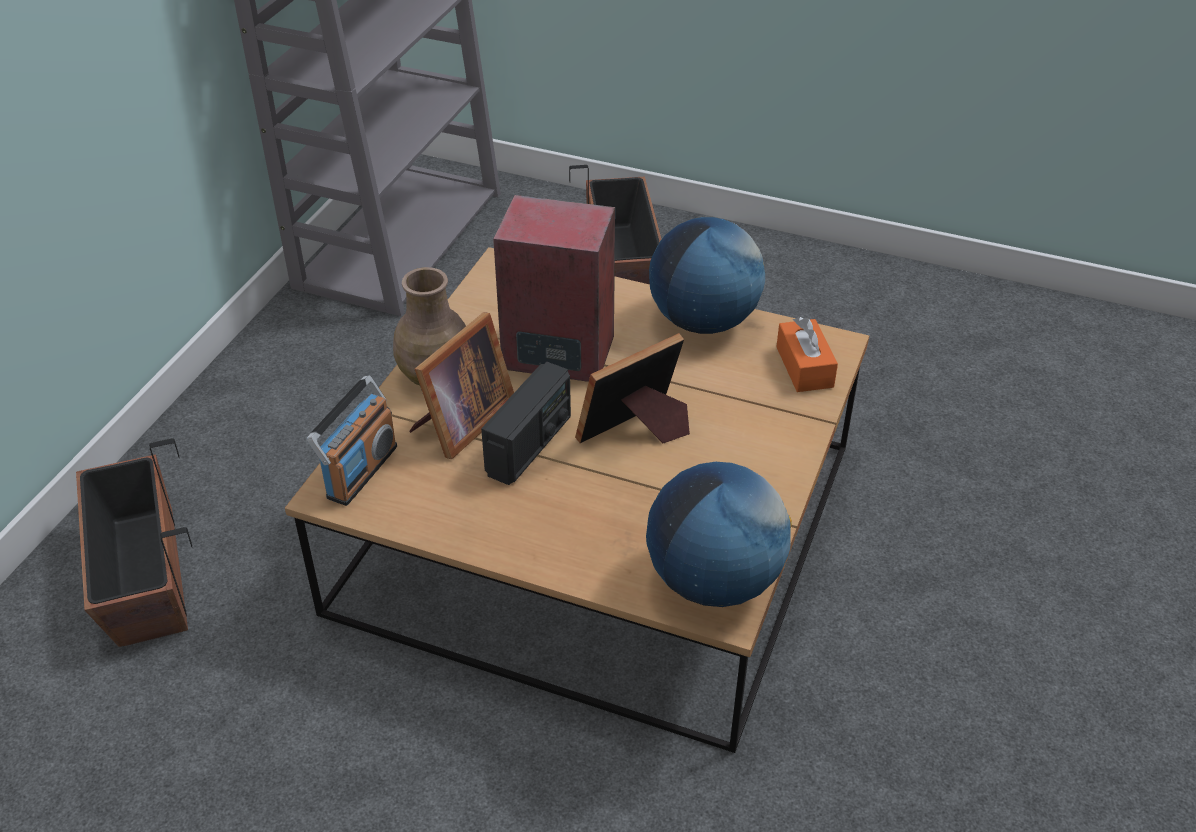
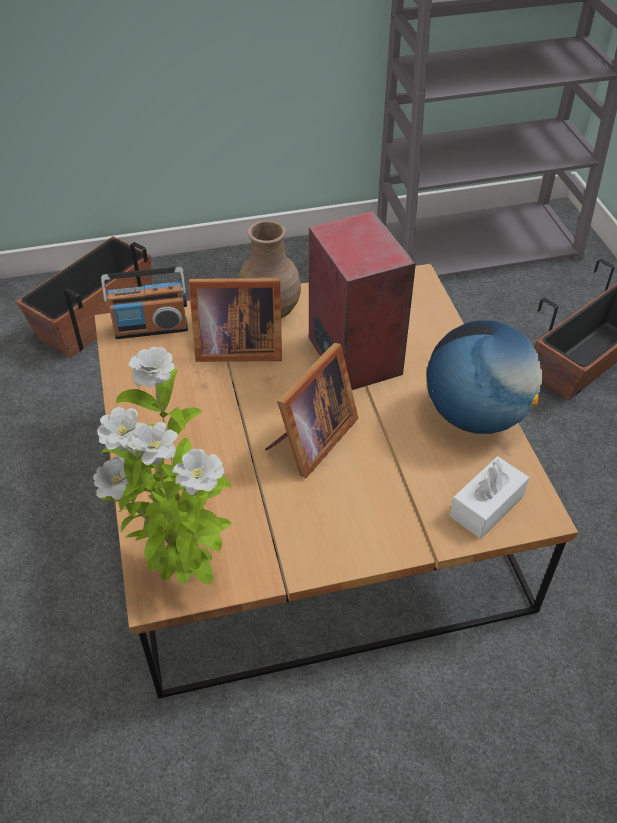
camera: 55 degrees right, 5 degrees up
(529, 445) = (243, 392): radio -> none
(637, 431) = (310, 441): picture frame -> picture frame turned 105 degrees clockwise
(714, 581) = (185, 567): globe -> potted plant
(804, 367) = (486, 506): orange tissue box -> white tissue box

